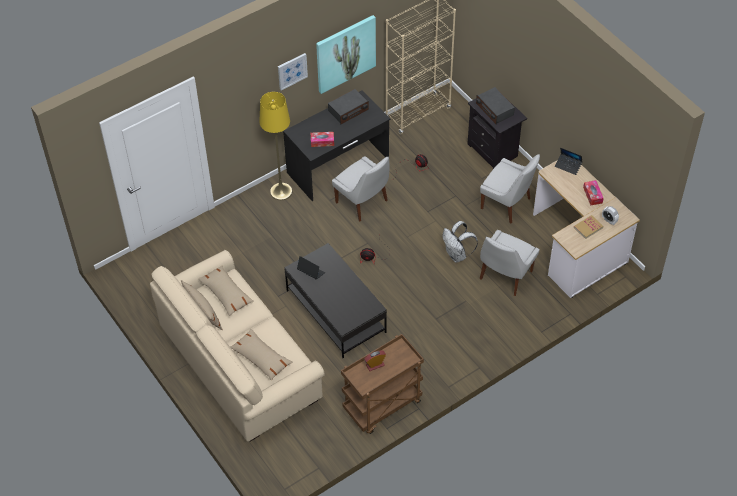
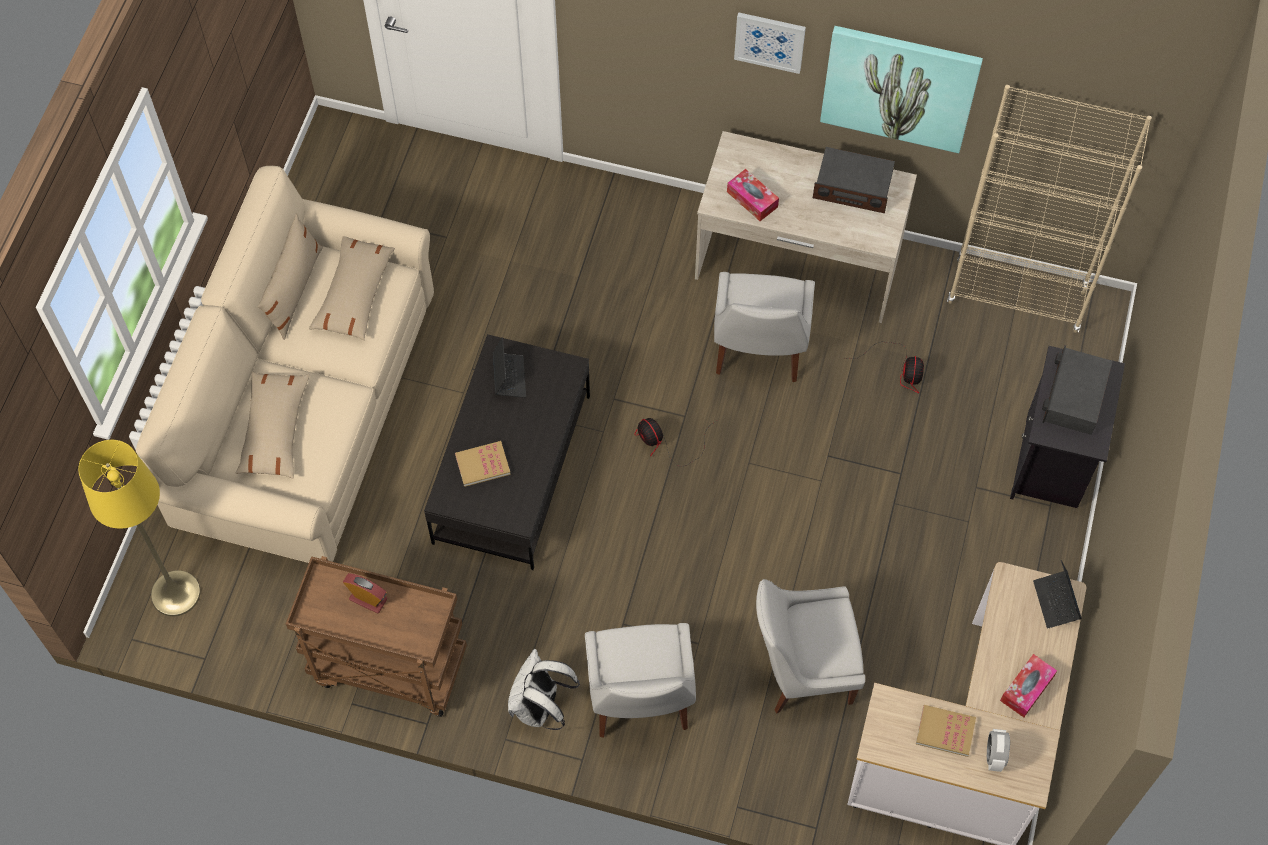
camera: 50 degrees right, 10 degrees up
(281, 191) = (674, 224): yellow floor lamp -> yellow floor lamp (175, 593)
(338, 166) = (797, 264): black desk -> beige desk
(340, 304) = (482, 464): none -> book
(457, 255) = (780, 564): white backpack -> white backpack (540, 708)
(507, 204) = (958, 565): white chair -> white chair (640, 701)

